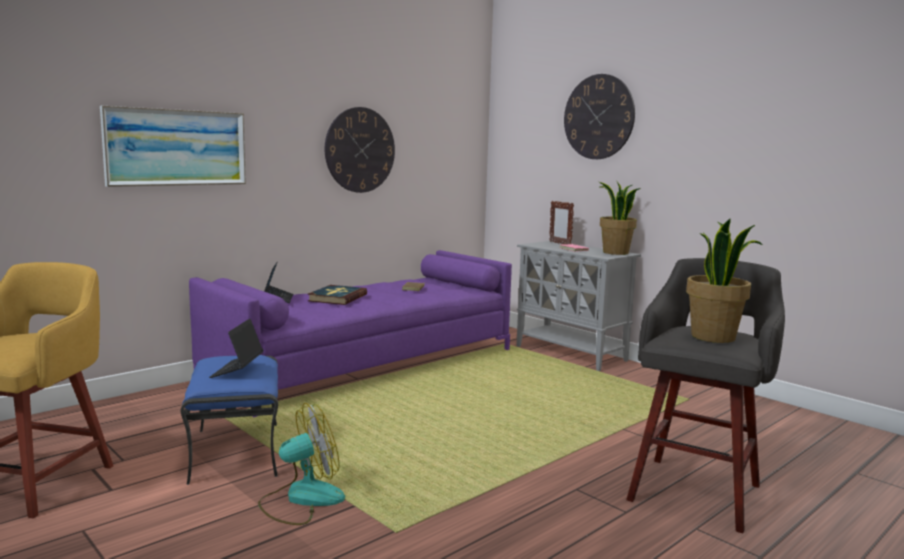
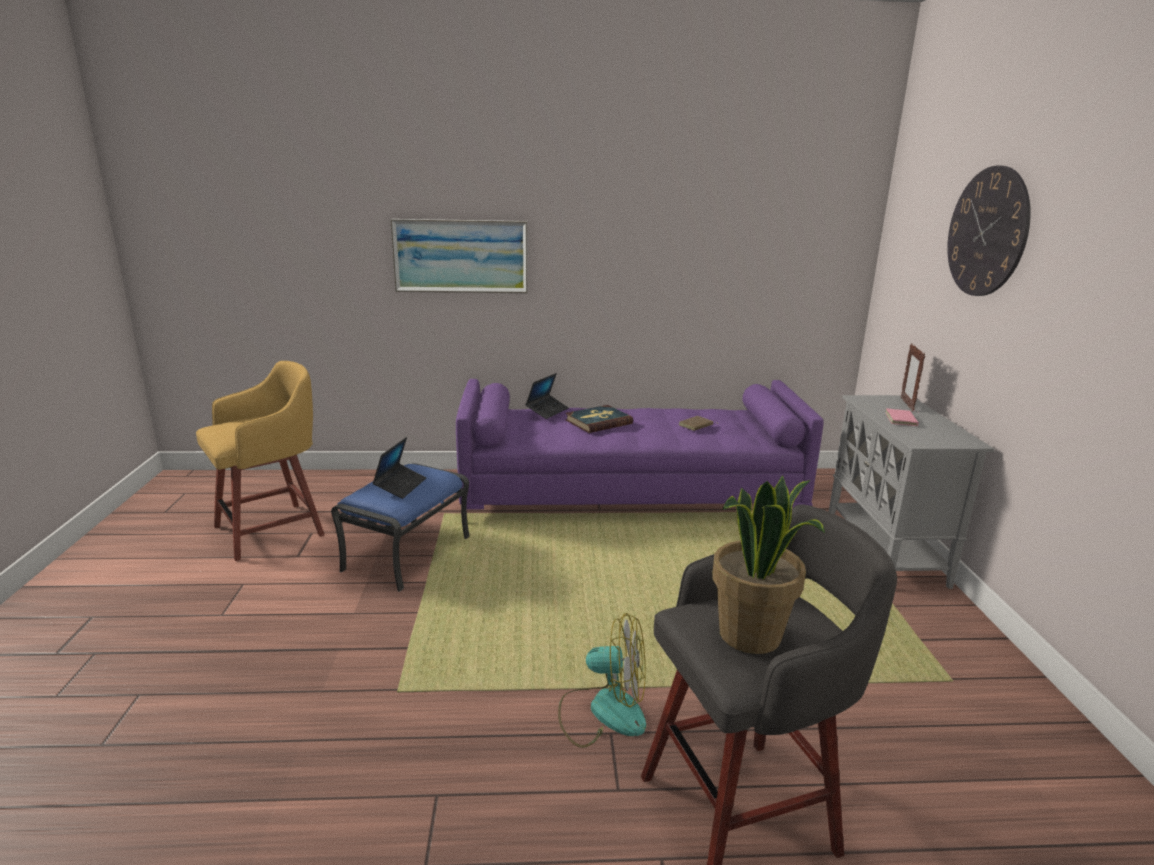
camera: 40 degrees right, 10 degrees up
(237, 370) = (400, 486): laptop -> laptop turned 150 degrees clockwise
(301, 499) = (384, 622): fan -> fan (603, 711)
(360, 150) = (671, 258): wall clock -> none
(615, 252) = (953, 438): potted plant -> none

